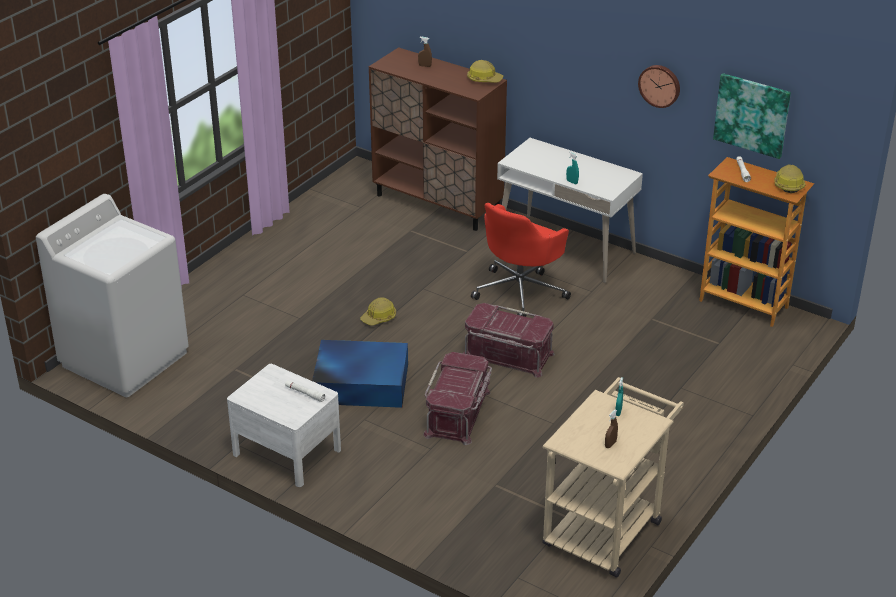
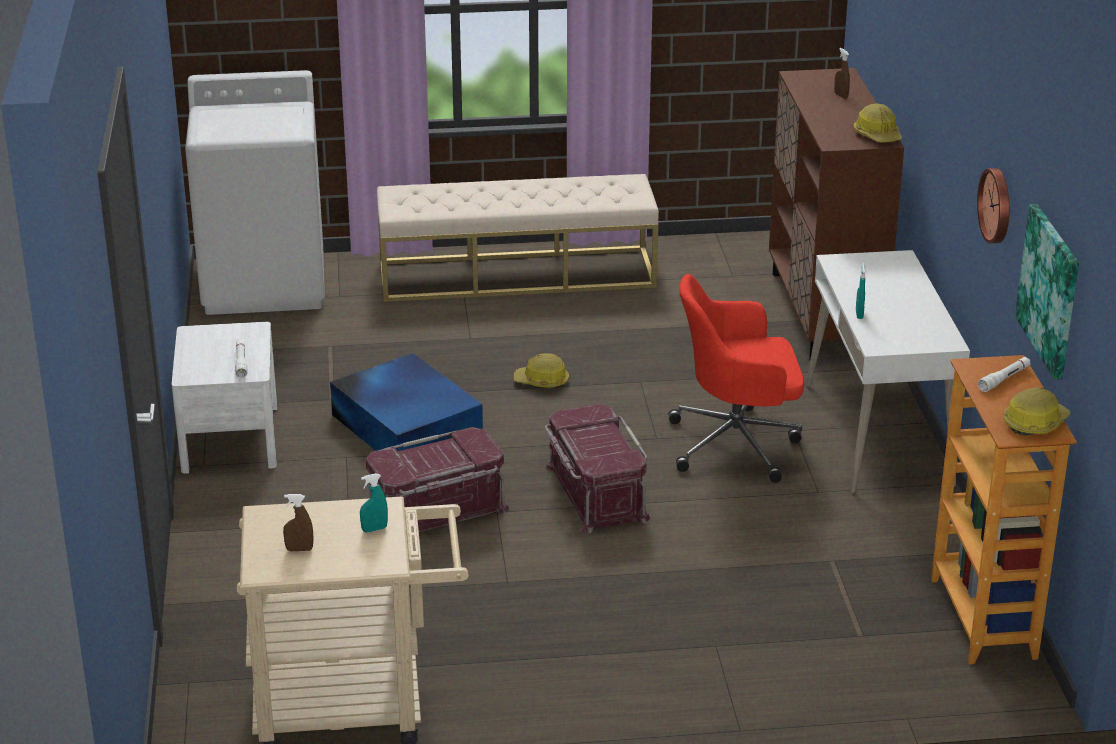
camera: 50 degrees right, 5 degrees down
(255, 269) = (517, 274): none -> beige bench

